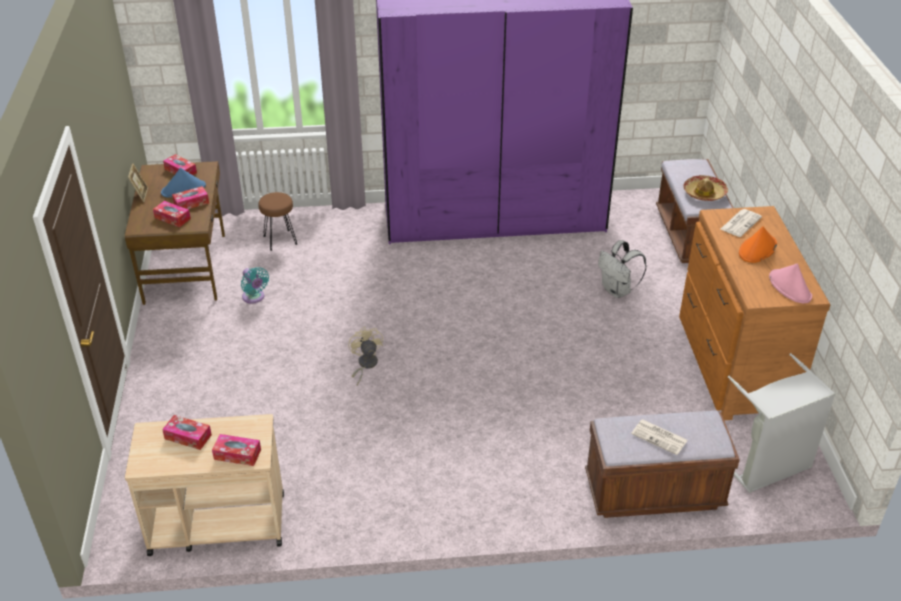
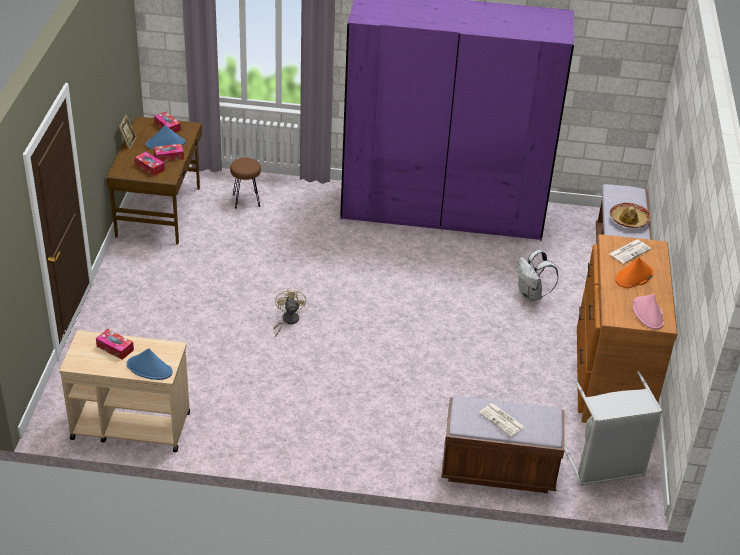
camera: 10 degrees right, 0 degrees up
(237, 454) = (149, 368): tissue box -> blue hat
(254, 297) = (210, 247): turquoise fan -> none

